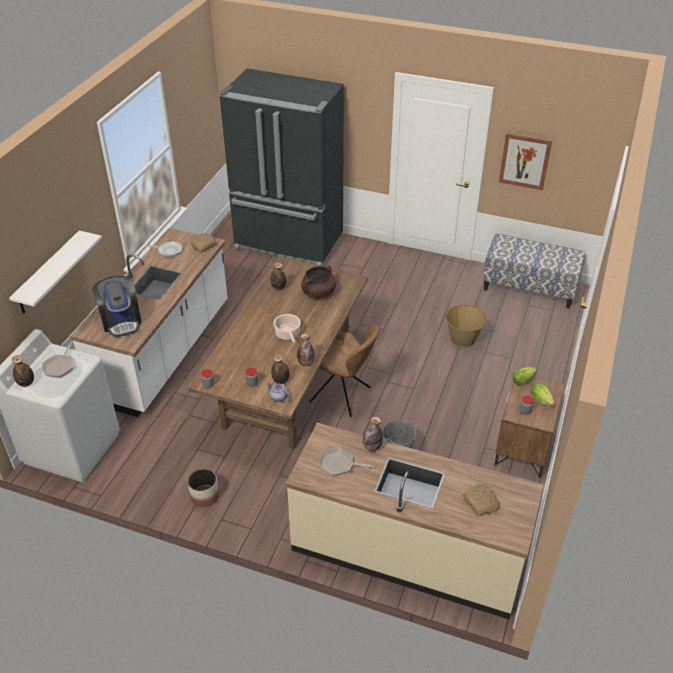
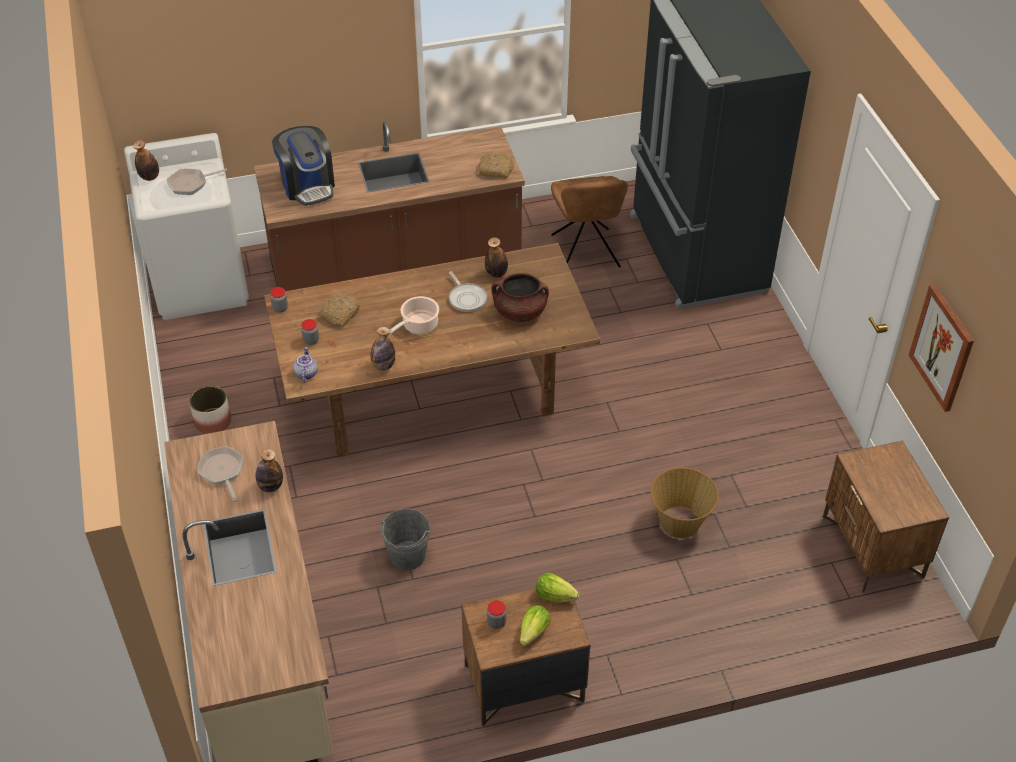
camera: 55 degrees right, 5 degrees up
(48, 273) = (261, 83): white shelf -> none
(121, 321) = (307, 185): coffee machine -> coffee machine turned 60 degrees counterclockwise
(165, 352) = (395, 266): white counter -> brown counter
(168, 250) = (458, 150): frying pan -> frying pan (467, 298)
(281, 380) = (335, 361): bottle -> none
(342, 396) = (460, 454): brown chair -> brown chair (586, 253)
(481, 503) = (252, 628): bread -> bread (340, 314)
(529, 288) = (873, 547): bench -> brown nightstand

